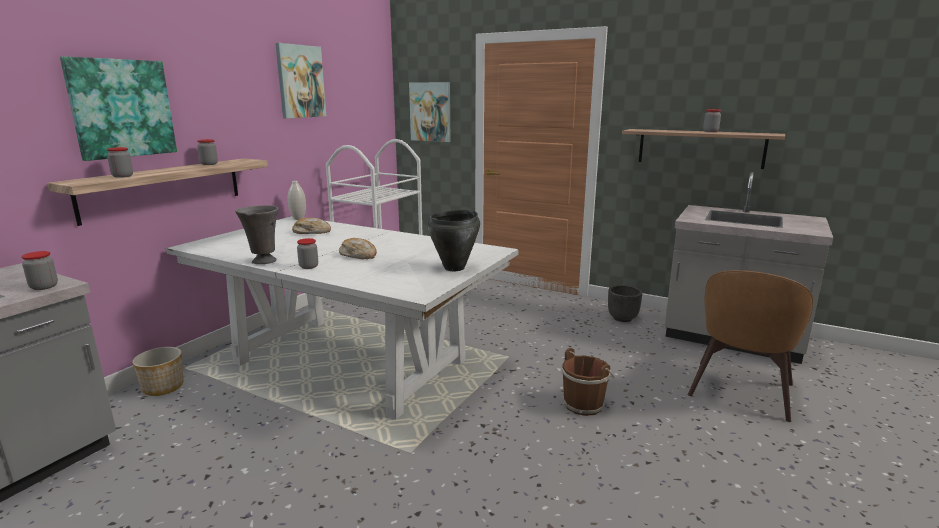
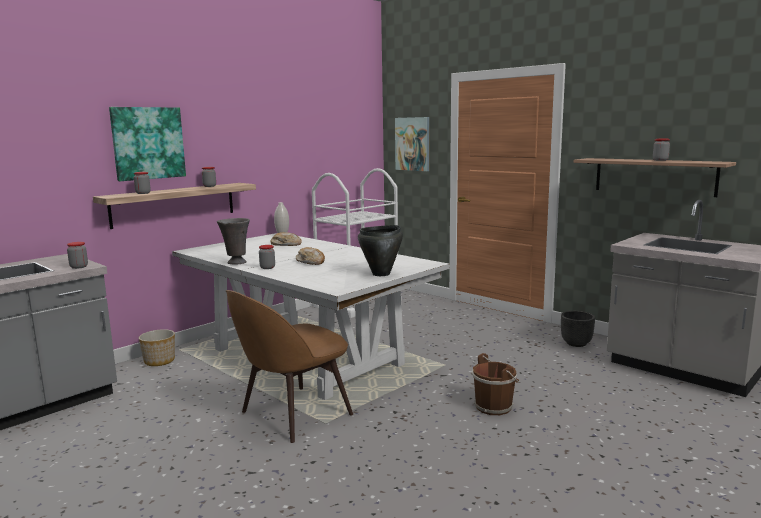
camera: 15 degrees right, 5 degrees down
(300, 81) = (292, 119): picture -> none
(740, 392) = (657, 413): brown chair -> brown chair (292, 415)

